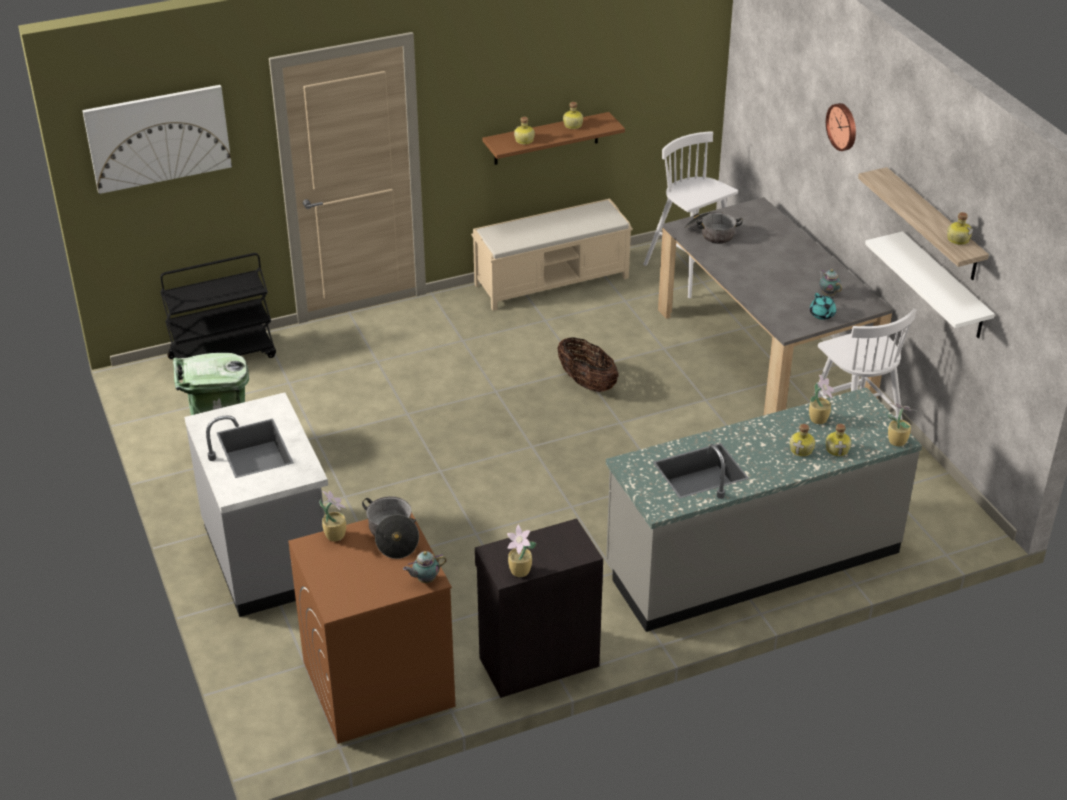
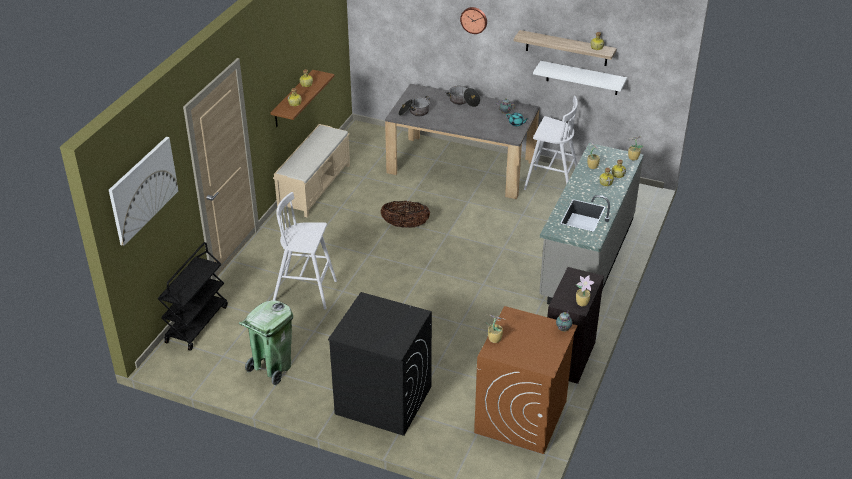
camera: 45 degrees left, 0 degrees up
(269, 557) = (382, 400): grey counter -> black washing machine
(392, 535) = (518, 322): cooking pot -> cooking pot (463, 101)
(690, 273) = (375, 147): white stool -> white stool (306, 292)

